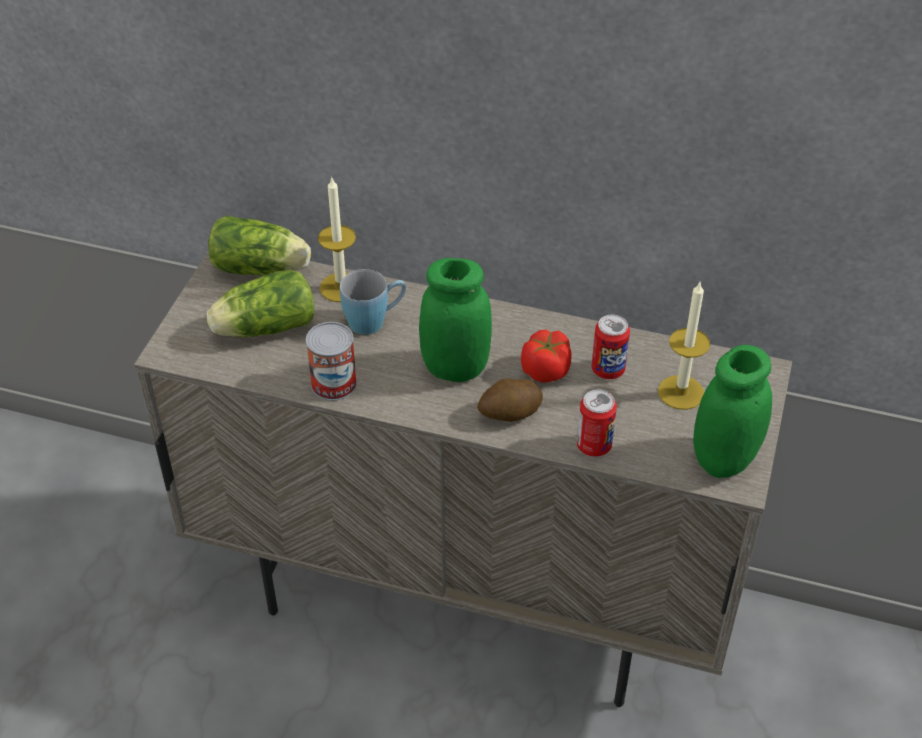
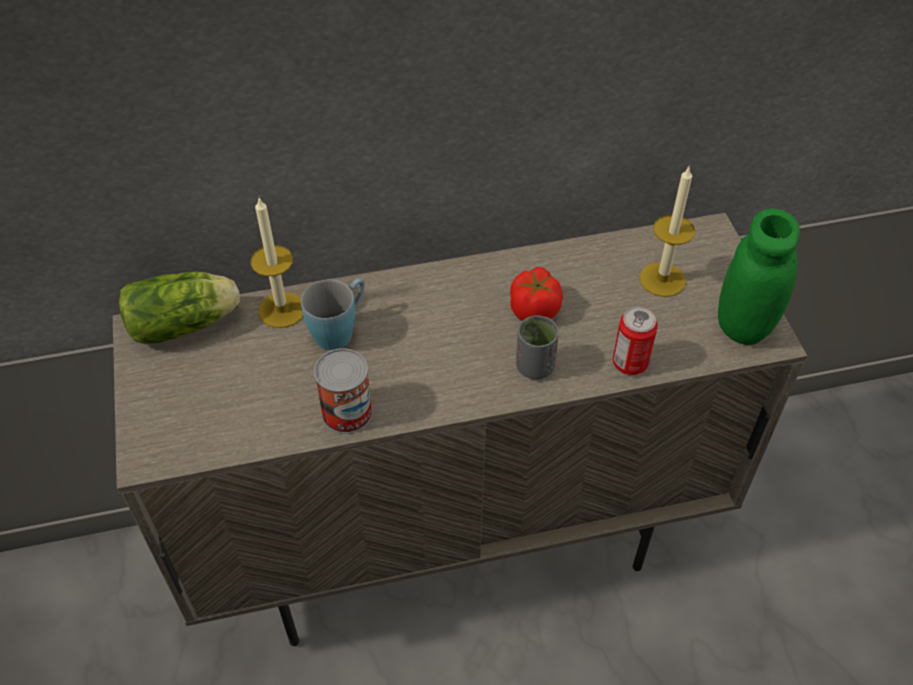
camera: 30 degrees left, 5 degrees up
(262, 328) = (231, 386): lettuce -> none
(455, 368) = (451, 344): green jar -> none
(510, 414) = (534, 366): potato -> grey cup
(608, 370) = (587, 285): can -> none

